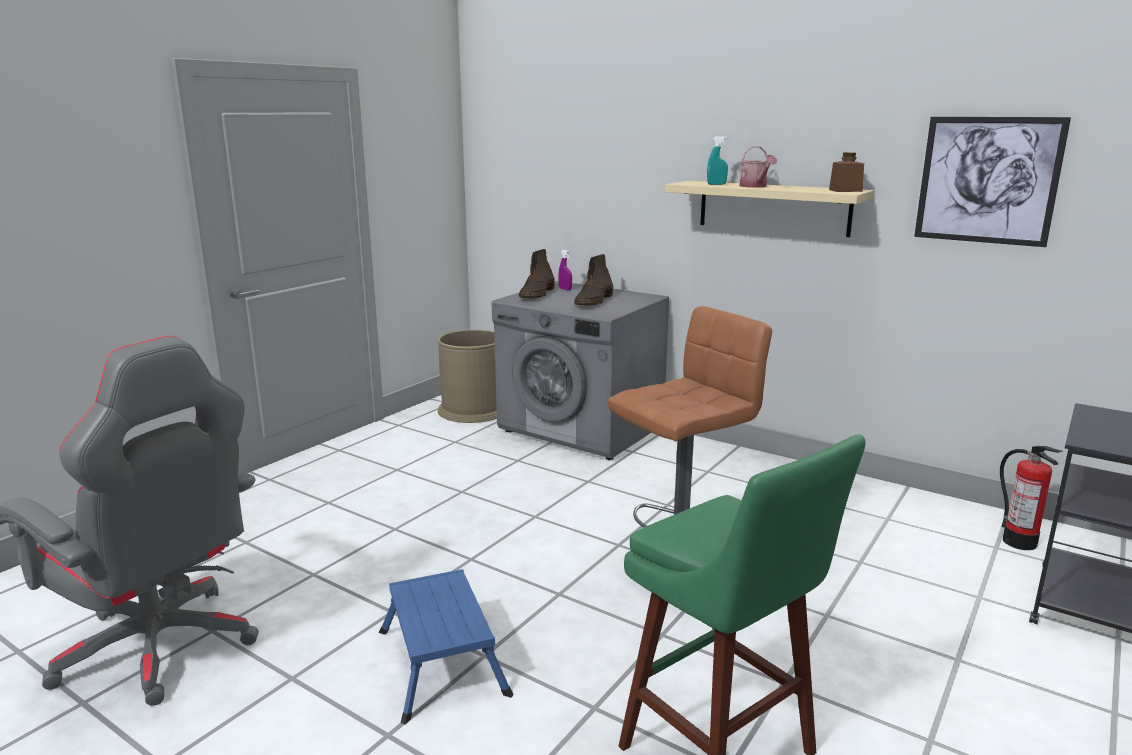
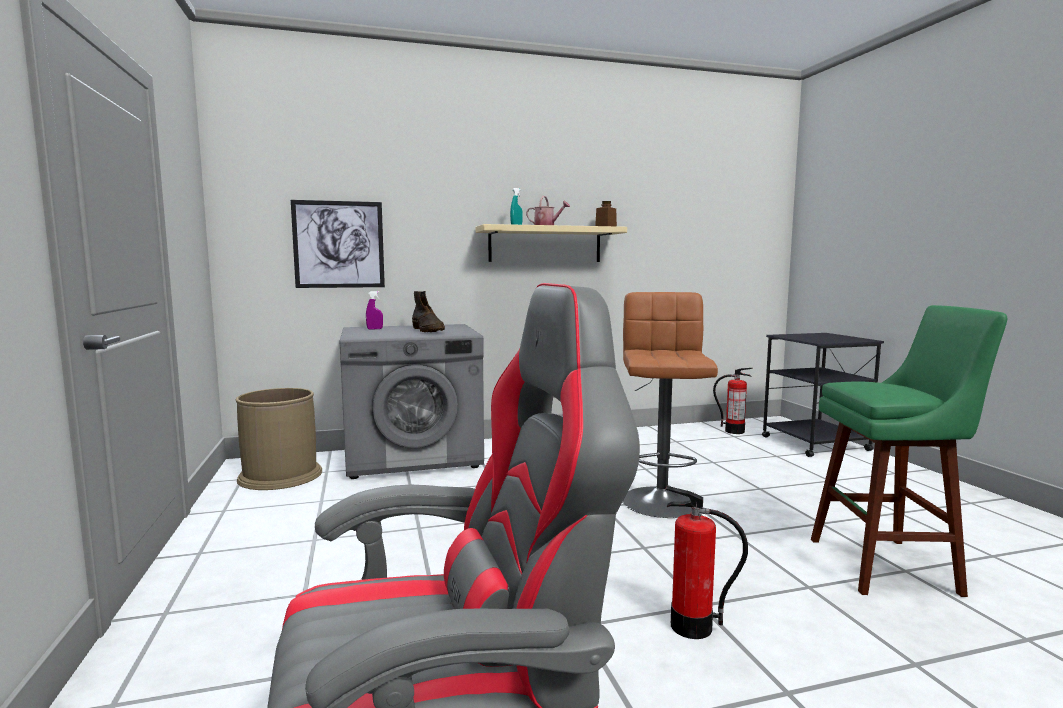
camera: 50 degrees left, 10 degrees down
(442, 661) = (691, 627): blue step ladder -> fire extinguisher
(537, 294) = (365, 333): brown boot -> none
(987, 180) = (672, 220): picture -> picture (339, 244)

